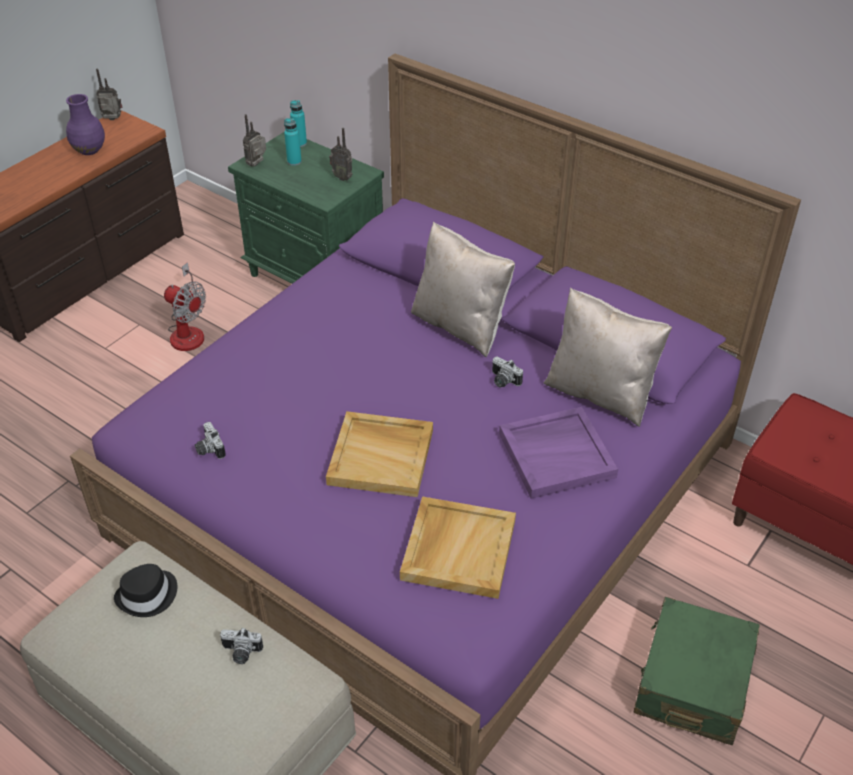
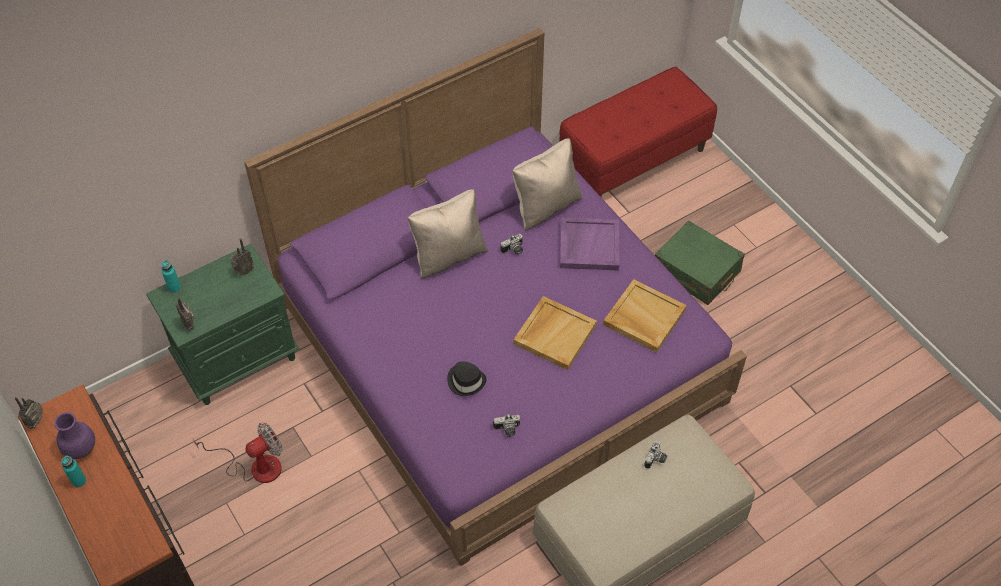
camera: 70 degrees left, 10 degrees up
(148, 595) = (594, 504): black hat -> black hat (466, 381)
(294, 162) = (200, 298): turquoise bottle -> turquoise bottle (79, 481)

